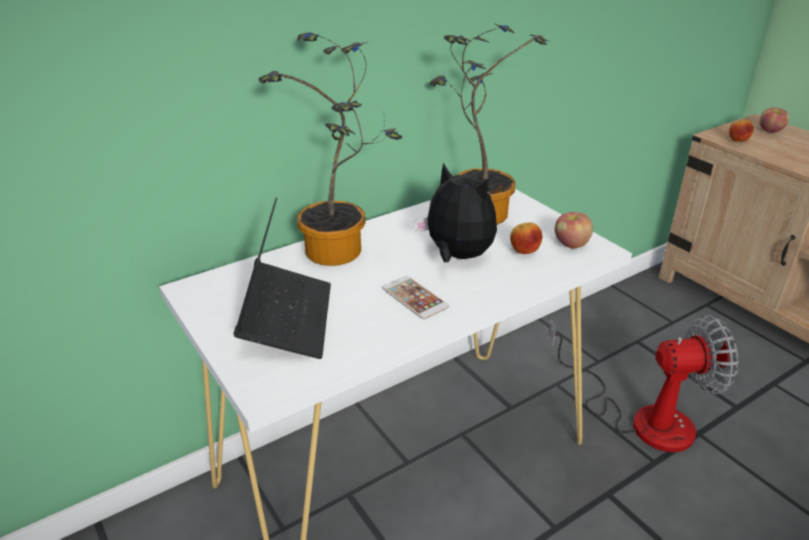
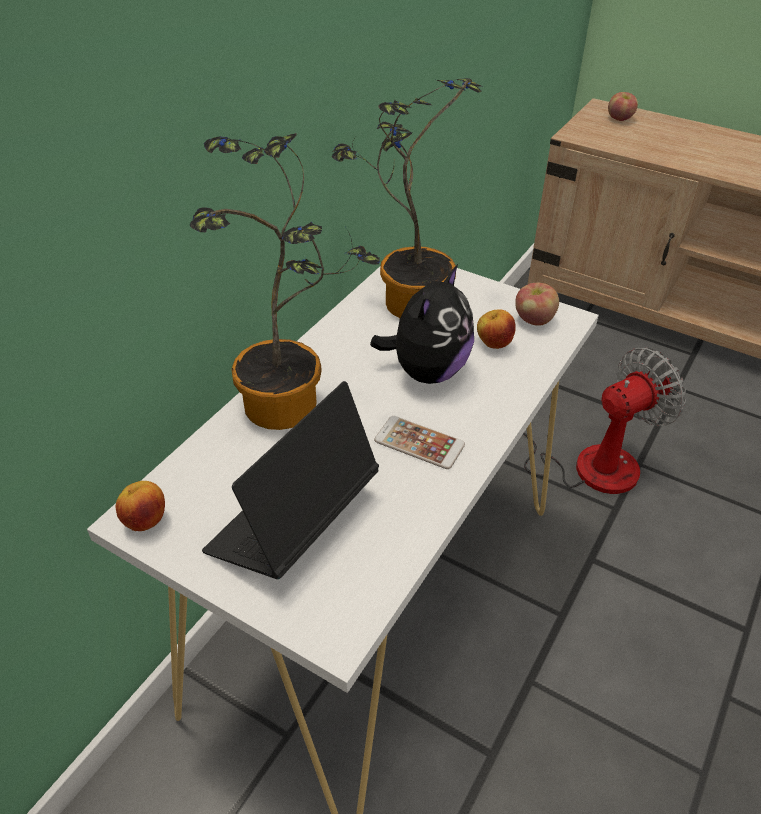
camera: 25 degrees left, 10 degrees up
(287, 319) = (293, 522): laptop -> laptop turned 120 degrees counterclockwise
(456, 256) = (427, 371): plush toy -> plush toy turned 105 degrees clockwise
(737, 141) = (597, 138): apple -> apple (145, 521)

